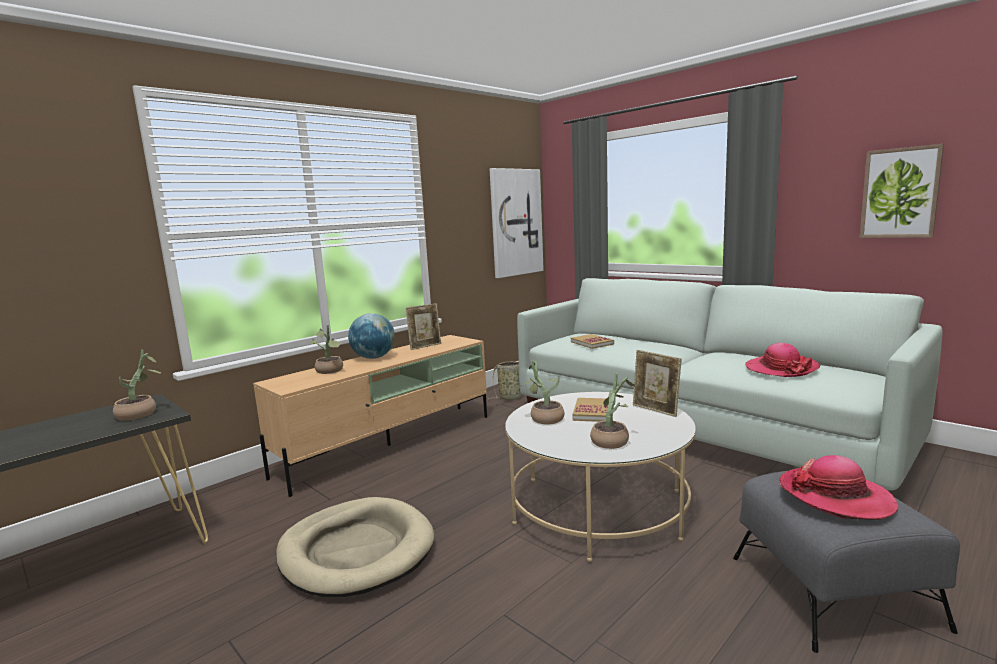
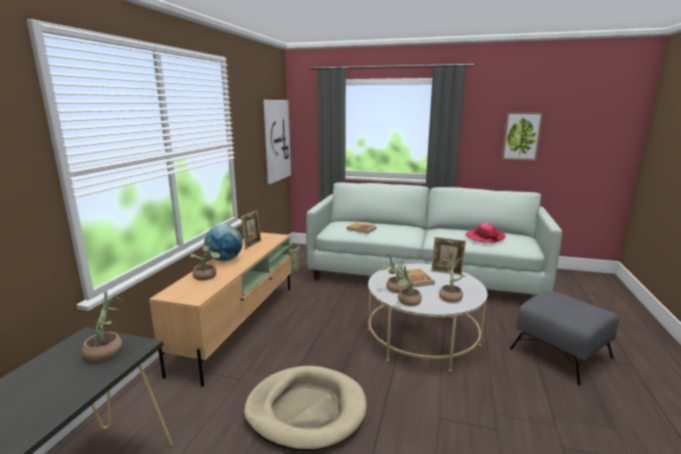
camera: 30 degrees left, 5 degrees up
(537, 436) = (407, 302): none -> potted plant
(835, 497) = (569, 307): hat -> none

